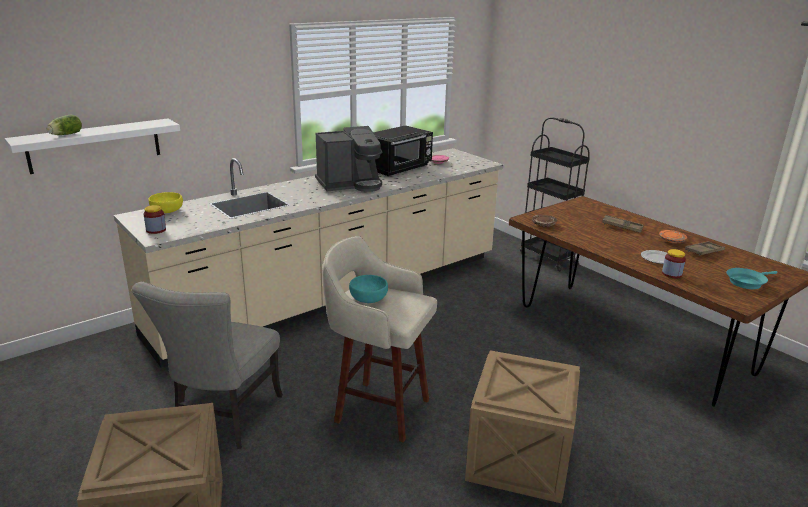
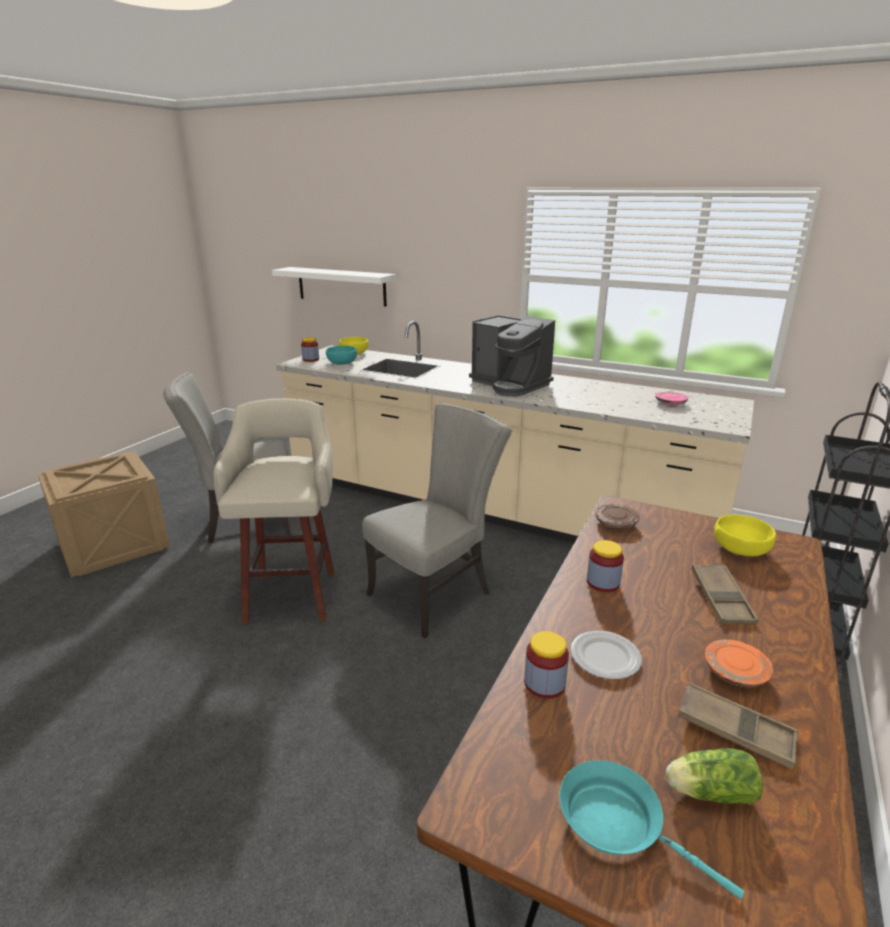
camera: 65 degrees right, 0 degrees up
(65, 135) = (310, 270): lettuce -> lettuce (707, 792)
(368, 298) = (277, 465): turquoise bowl -> turquoise bowl (341, 363)
(399, 168) = (604, 391): black microwave -> none
(428, 345) = (436, 592): none -> grey chair
(519, 457) = (241, 721): crate -> none
(583, 210) = (741, 549): none -> yellow bowl
(599, 243) = (603, 582): none -> jar

